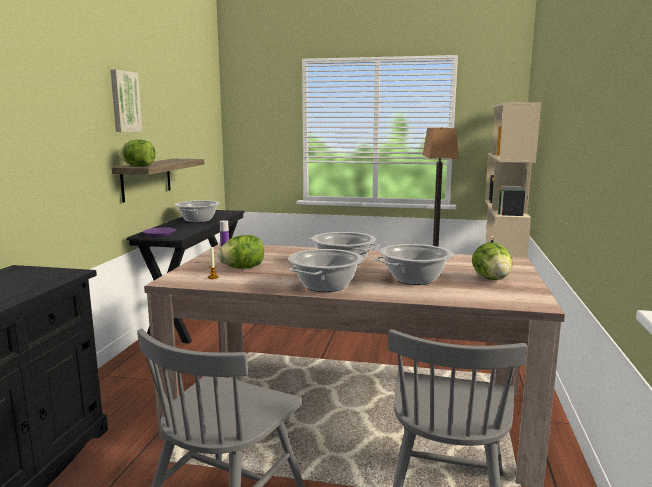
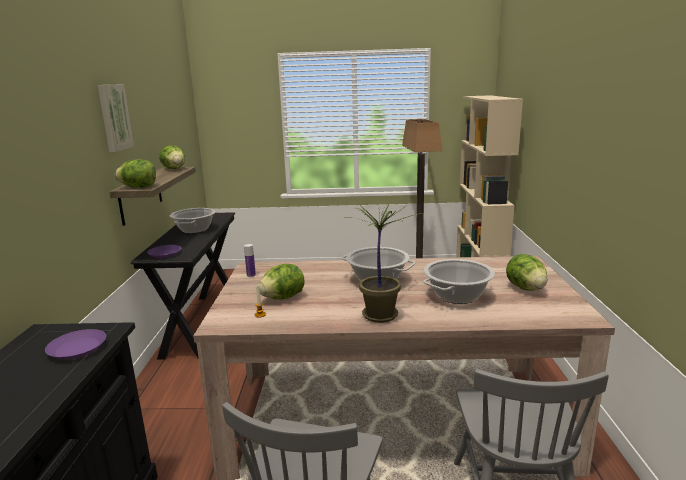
camera: 10 degrees left, 5 degrees up
(37, 281) = (77, 349): none -> purple plate
(183, 159) = (174, 169): none -> lettuce
(325, 286) = (379, 315): cooking pot -> potted plant

